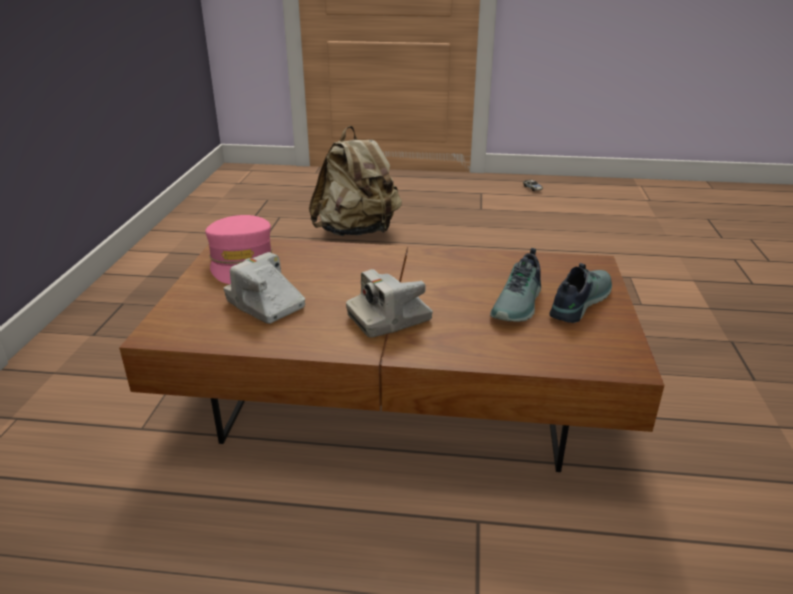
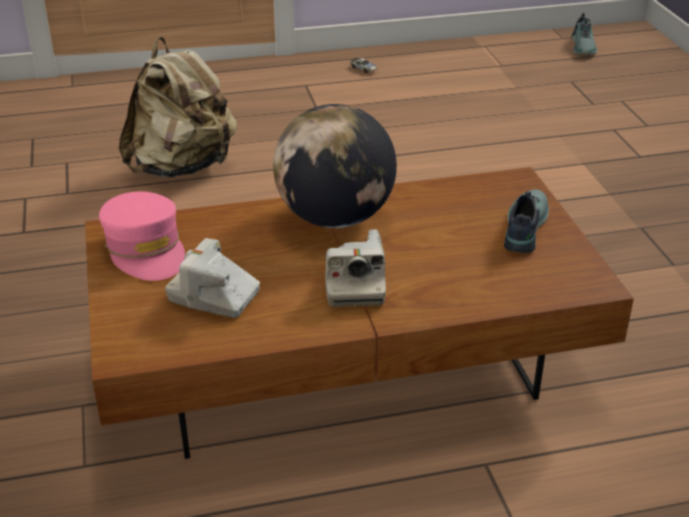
camera: 20 degrees left, 5 degrees up
(389, 318) = (354, 285): camera -> camera turned 45 degrees counterclockwise
(409, 265) = (334, 218): none -> globe
(520, 304) = (470, 241): shoe -> shoe (584, 47)

